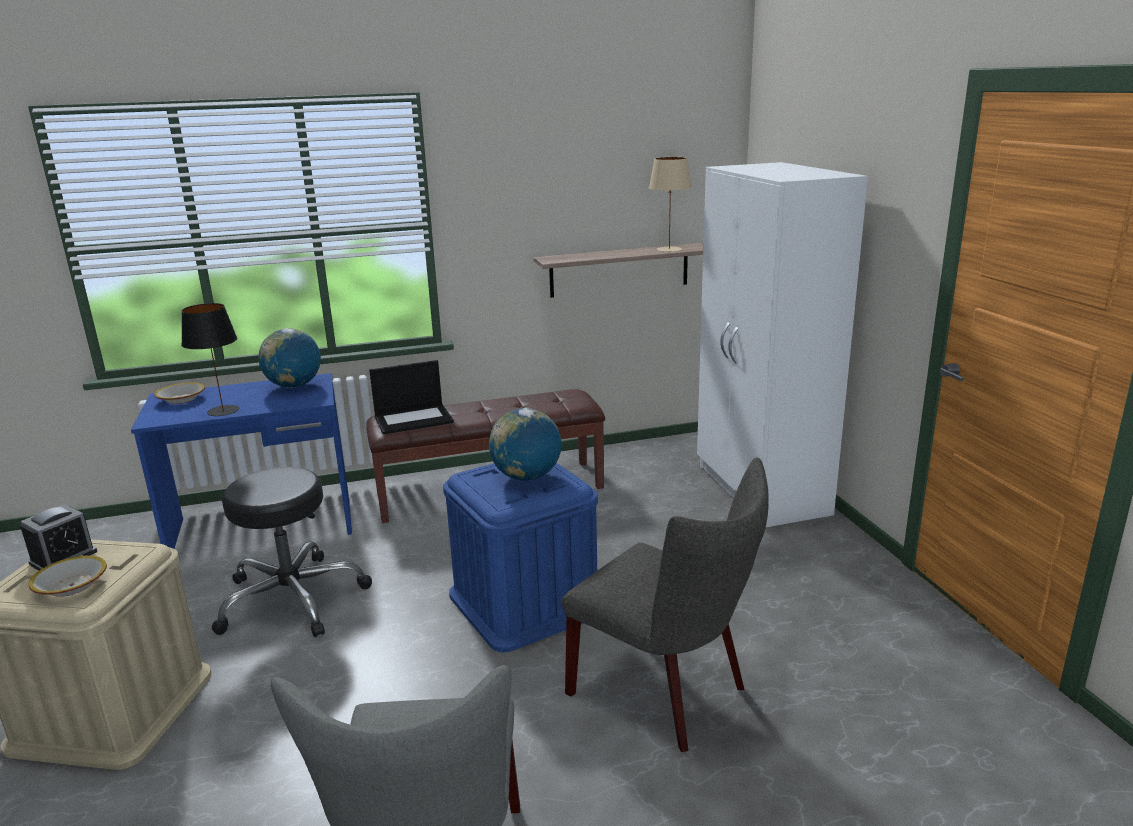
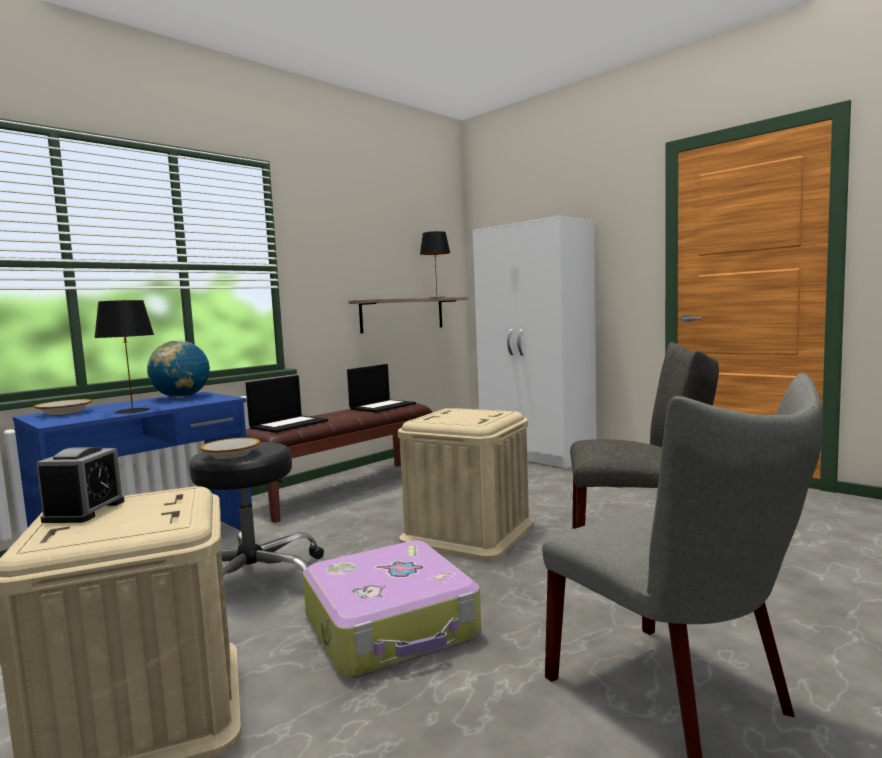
camera: 30 degrees left, 15 degrees down
(72, 586) = (140, 520): bowl -> bowl (232, 455)
(331, 700) = (392, 627): none -> suitcase
(525, 602) = (468, 532): blue storage box -> beige storage box
(527, 477) = (467, 414): globe -> none
(545, 402) = (383, 406): none -> laptop
(669, 249) = (437, 297): beige table lamp -> black table lamp

